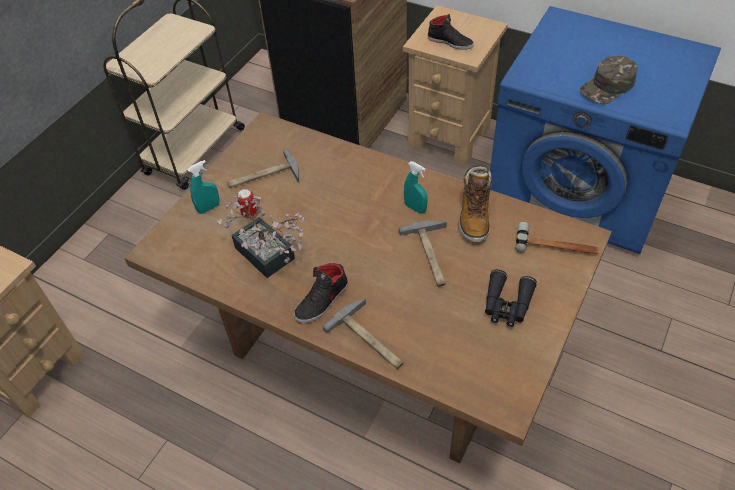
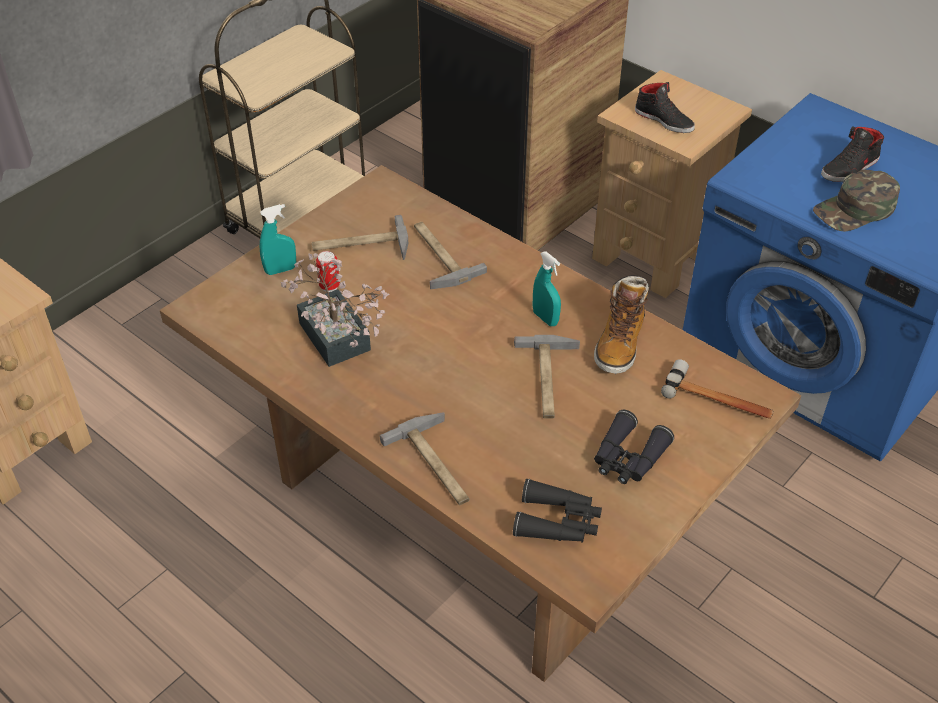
camera: 10 degrees right, 5 degrees down
(322, 301) = (390, 407): black shoe -> black shoe (850, 168)
(323, 174) = (438, 255): none -> hammer
(472, 366) = (558, 522): none -> black binoculars

